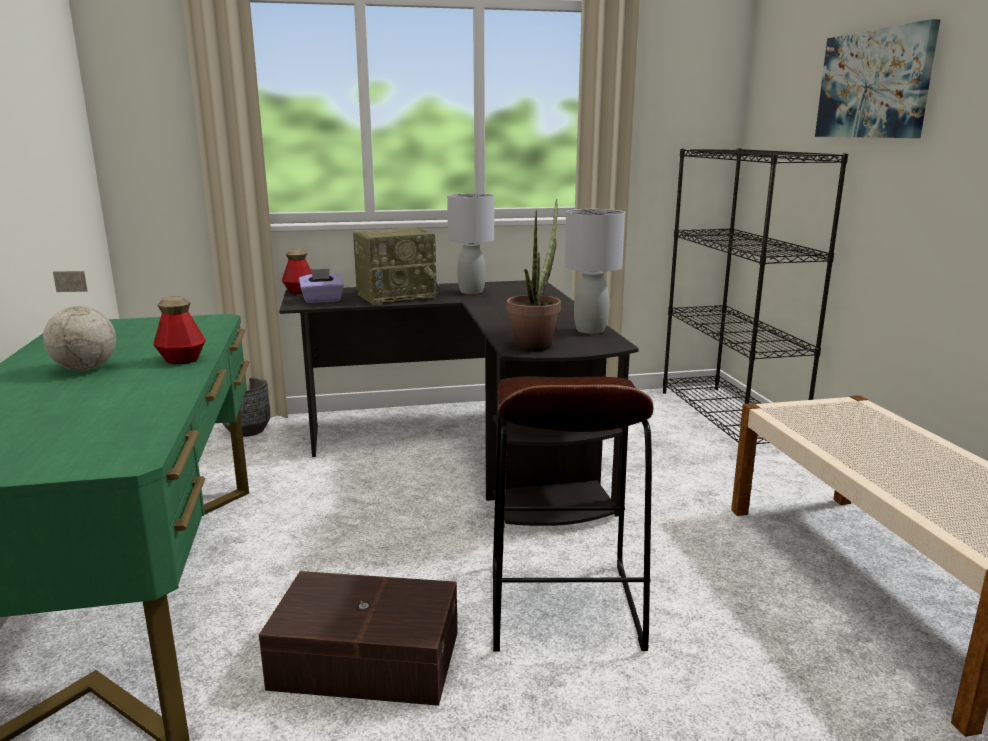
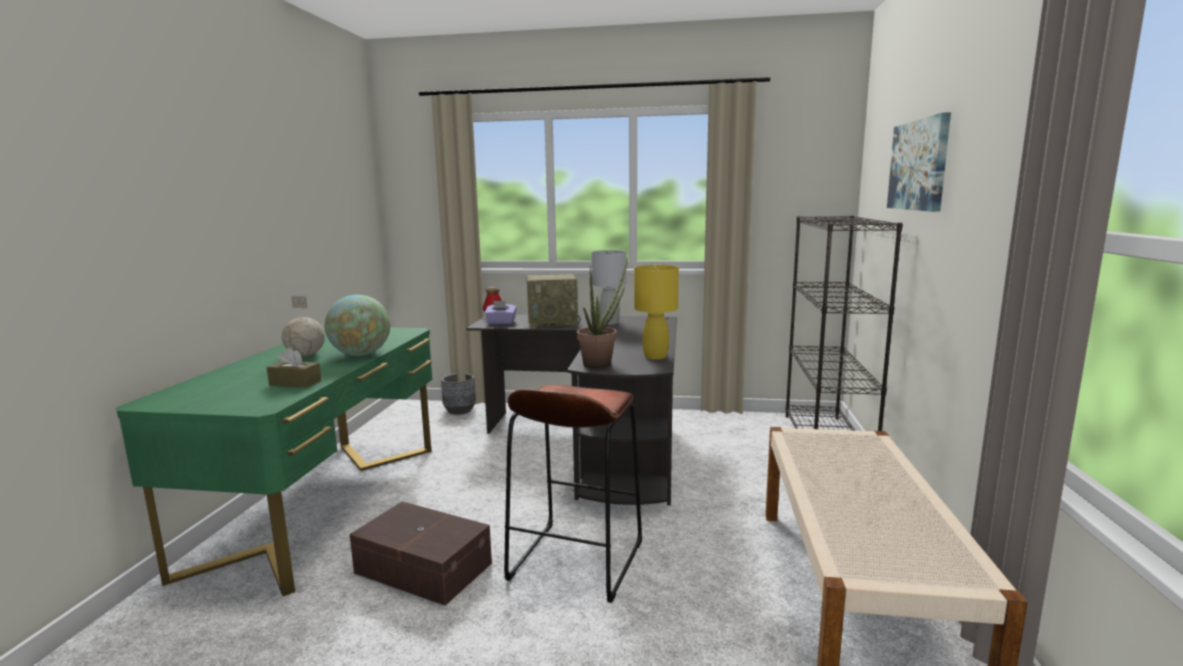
camera: 20 degrees right, 5 degrees down
(129, 413) = (295, 383): none -> brown tissue box
(182, 360) = (360, 354): bottle -> globe
(590, 330) = (656, 356): grey table lamp -> yellow table lamp

